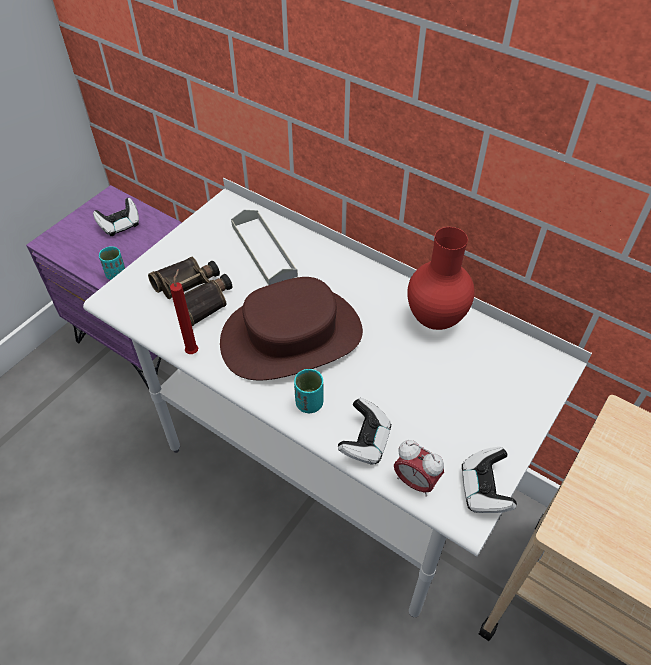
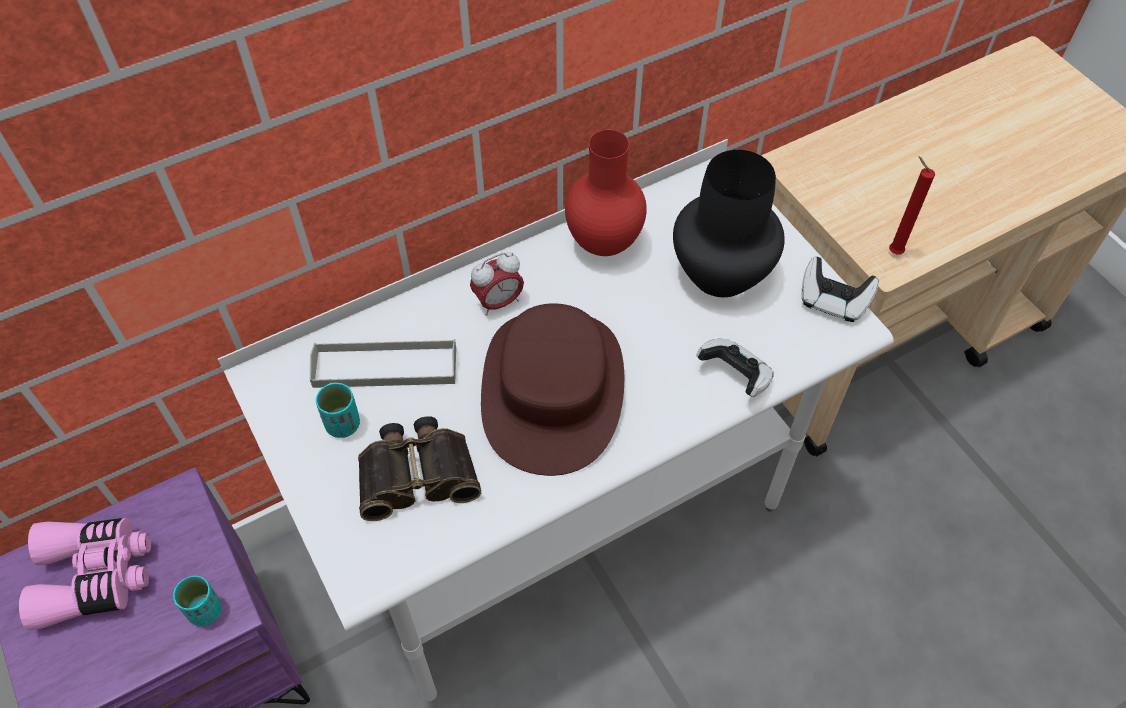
camera: 65 degrees left, 5 degrees up
(120, 225) = (96, 576): game controller -> pink binoculars
(193, 350) = (515, 505): red candle -> red candle (893, 251)
(309, 403) = (660, 408): turquoise cup -> turquoise cup (343, 424)
(415, 481) = (801, 353): alarm clock -> alarm clock (498, 302)
(457, 399) = (719, 273): none -> black vase

